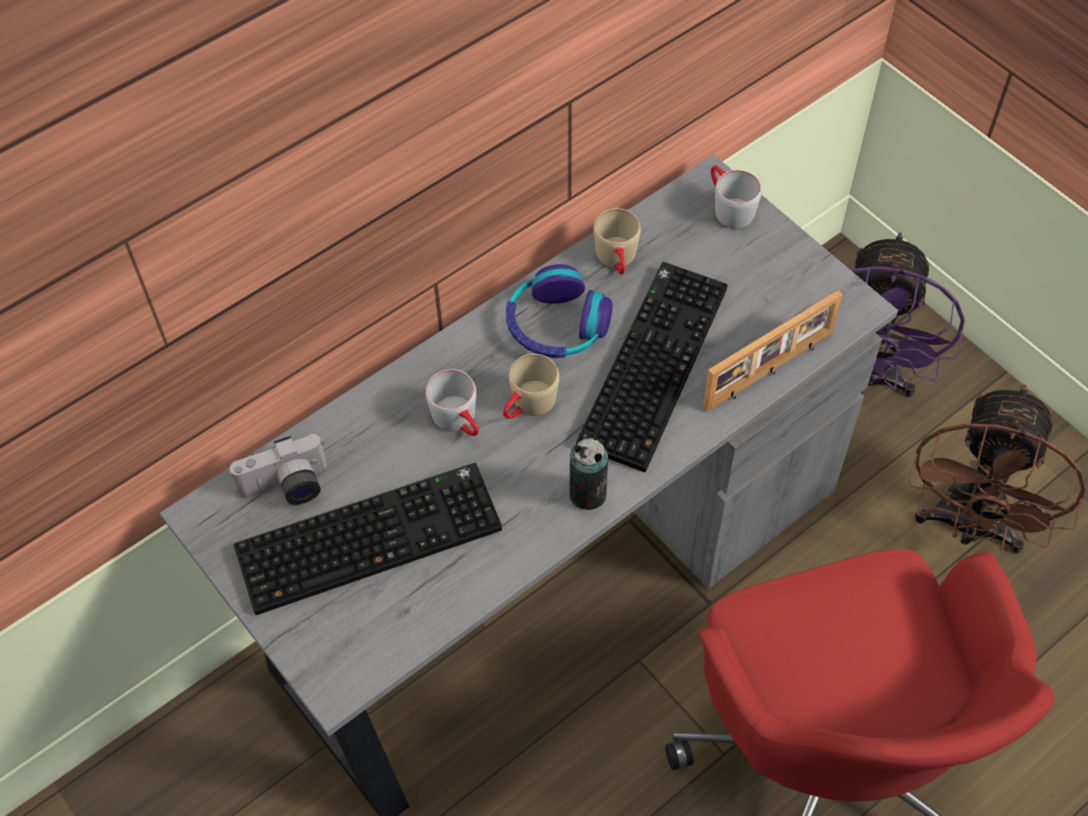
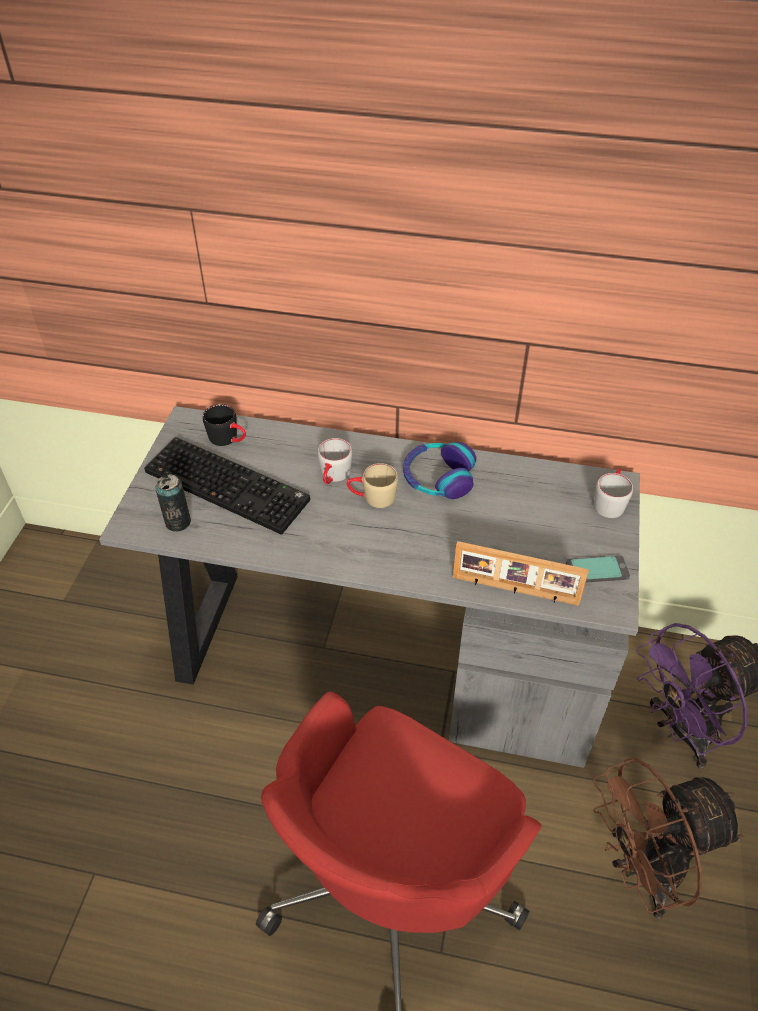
camera: 50 degrees right, 10 degrees down
(287, 488) = (229, 439): camera -> black mug
(587, 494) = (340, 557): can -> can (178, 522)
(618, 261) = (511, 477): beige mug -> none
(651, 362) = (458, 532): keyboard -> none
(803, 285) = (597, 570): none -> phone

